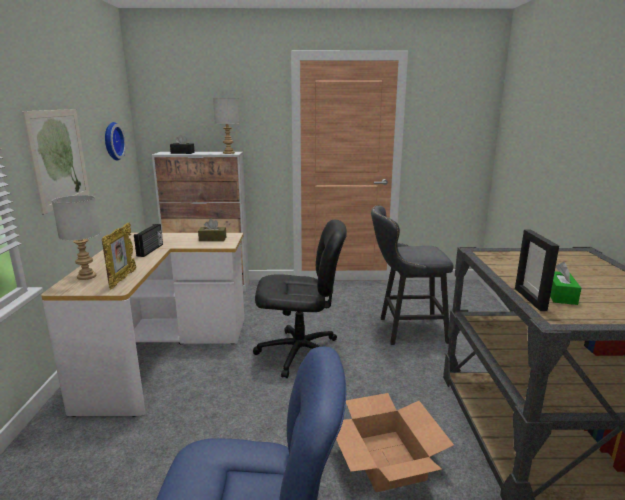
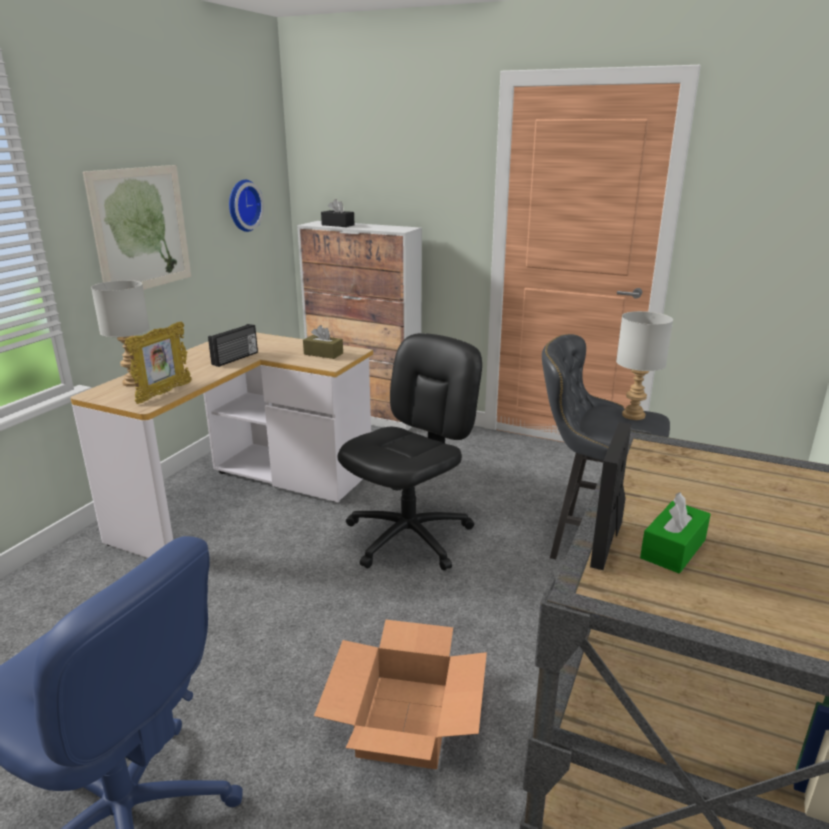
camera: 25 degrees right, 5 degrees up
(229, 153) = (396, 229): grey table lamp -> grey table lamp (634, 416)
(300, 353) = (409, 536): black office chair -> black office chair turned 75 degrees counterclockwise

